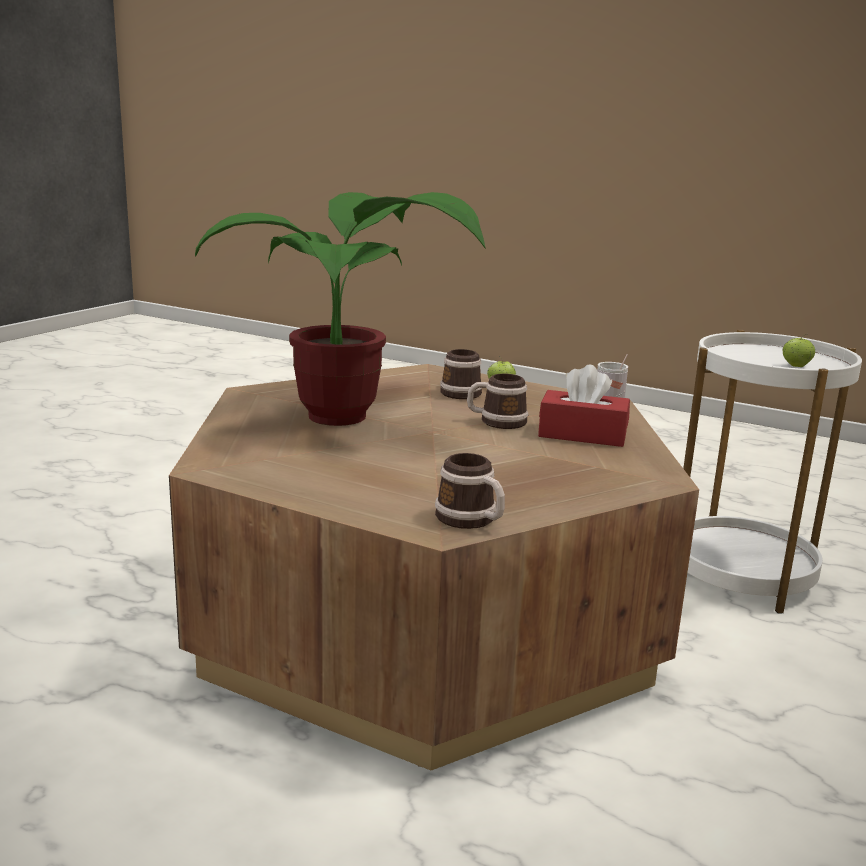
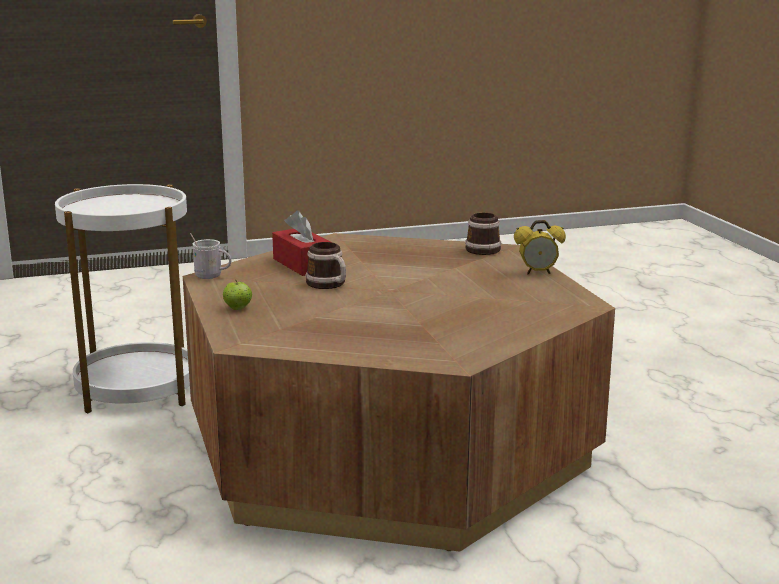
camera: 135 degrees left, 0 degrees up
(326, 498) = (537, 273): none -> alarm clock
(349, 418) = (425, 314): potted plant -> none
(459, 392) = (282, 313): mug -> none
(796, 366) = (131, 203): apple -> none

